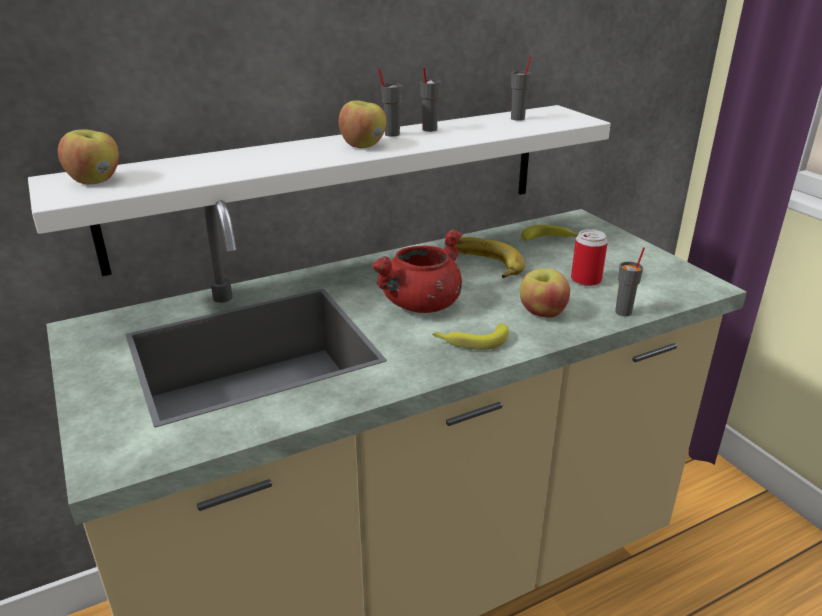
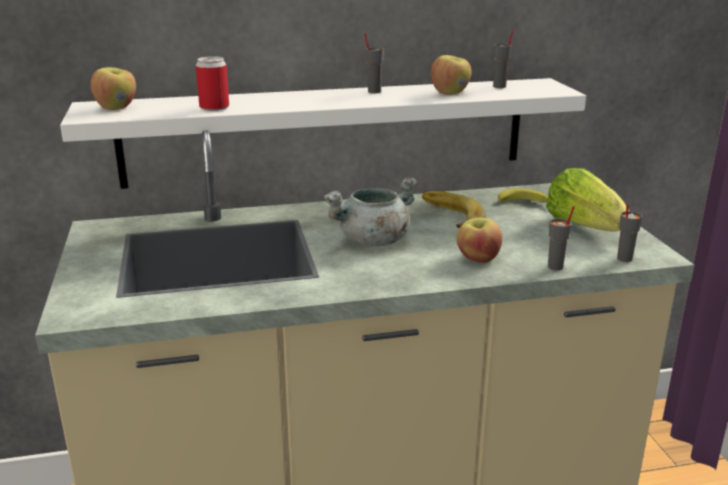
camera: 15 degrees right, 5 degrees down
(363, 145) = (342, 98): apple -> apple (450, 93)
(421, 305) = (373, 241): red cooking pot -> grey cooking pot
(429, 129) = (410, 90): grey cup -> grey cup (624, 258)
(470, 341) = (398, 272): banana -> none
(586, 280) = (538, 238): can -> can (214, 107)
(621, 260) = (584, 226): none -> lettuce

